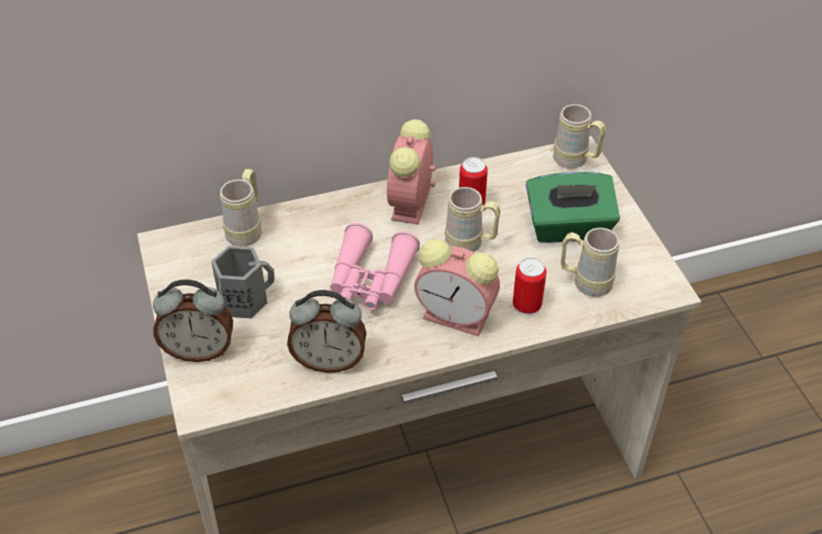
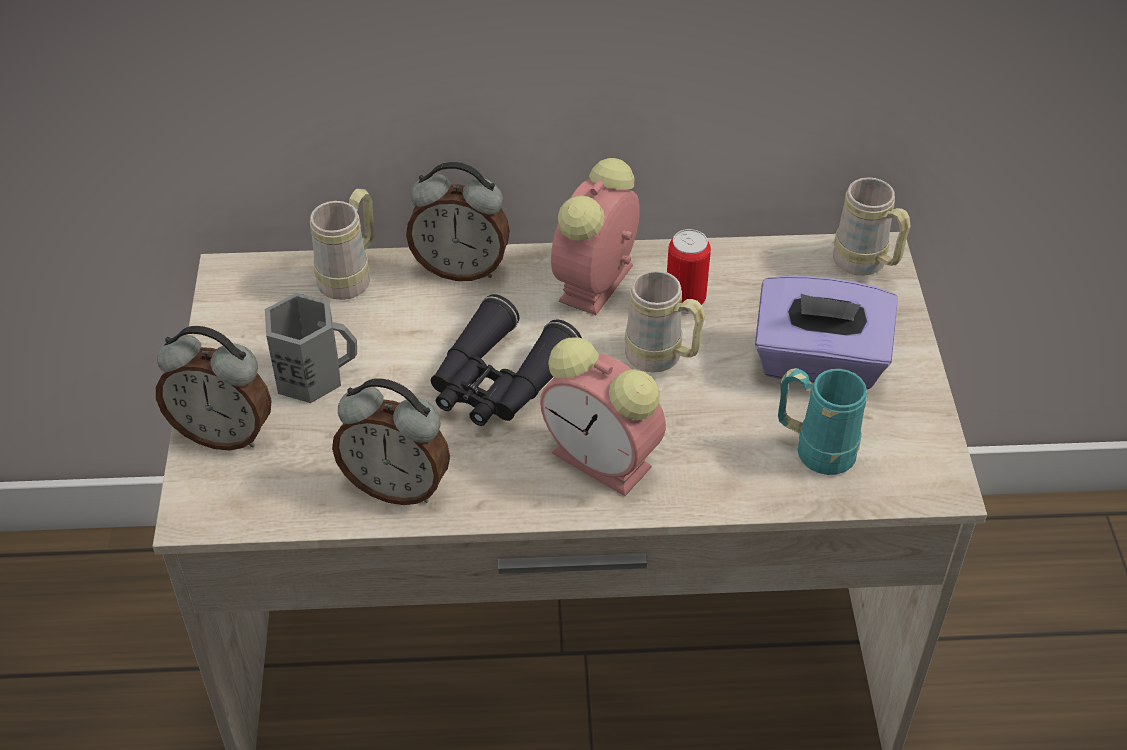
camera: 15 degrees right, 0 degrees up
(319, 210) = (461, 268): none -> alarm clock
(370, 279) = (498, 381): pink binoculars -> black binoculars
(527, 305) = (713, 466): can -> none
(568, 228) = (818, 363): green tissue box -> purple tissue box
(584, 282) = (814, 449): beige mug -> turquoise mug

